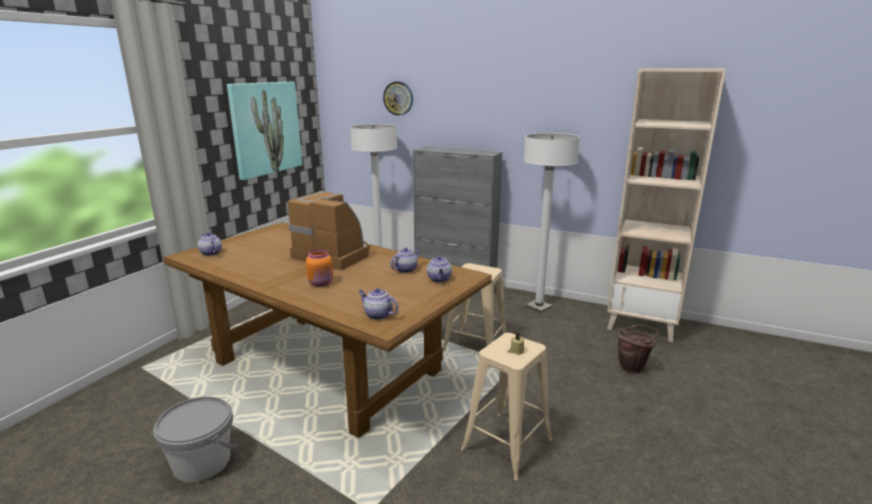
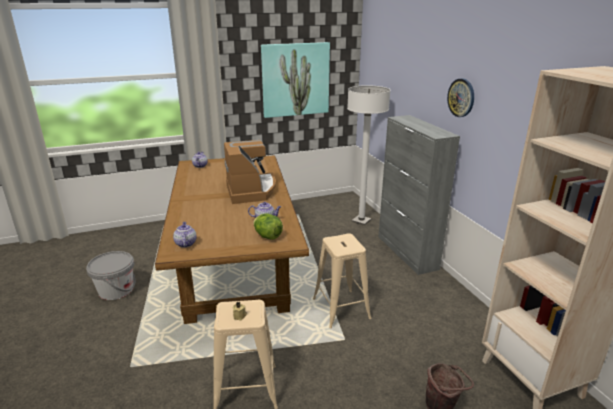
camera: 45 degrees right, 5 degrees up
(321, 283) = (204, 208): orange jar -> none
(398, 98) = (401, 65): wall clock -> wall clock (461, 97)
(439, 279) = (268, 236): teapot -> lettuce
(539, 307) = (449, 305): white floor lamp -> none

